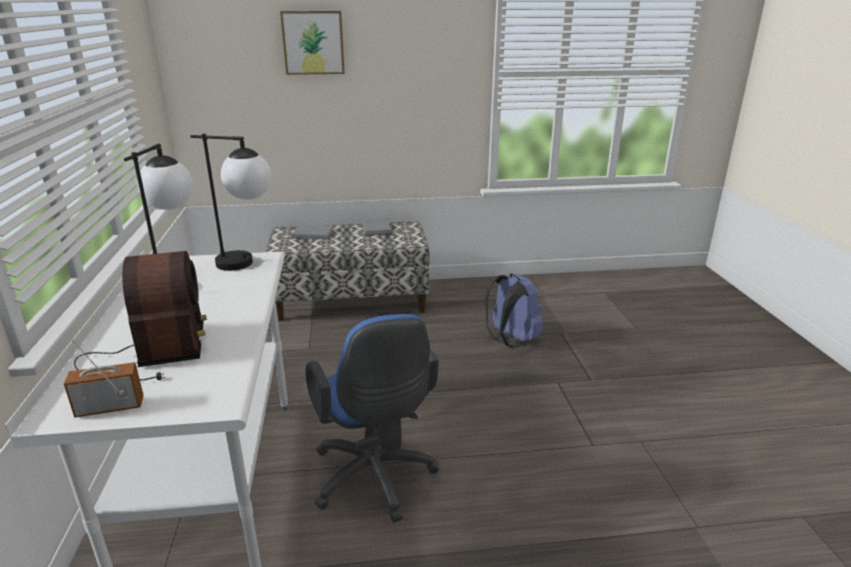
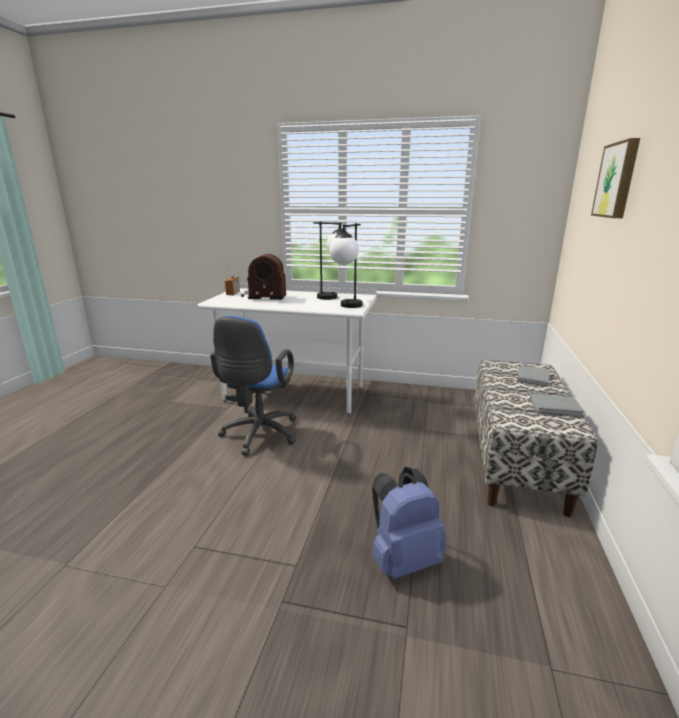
camera: 110 degrees right, 5 degrees down
(375, 480) = (258, 436): blue office chair -> blue office chair turned 75 degrees counterclockwise

